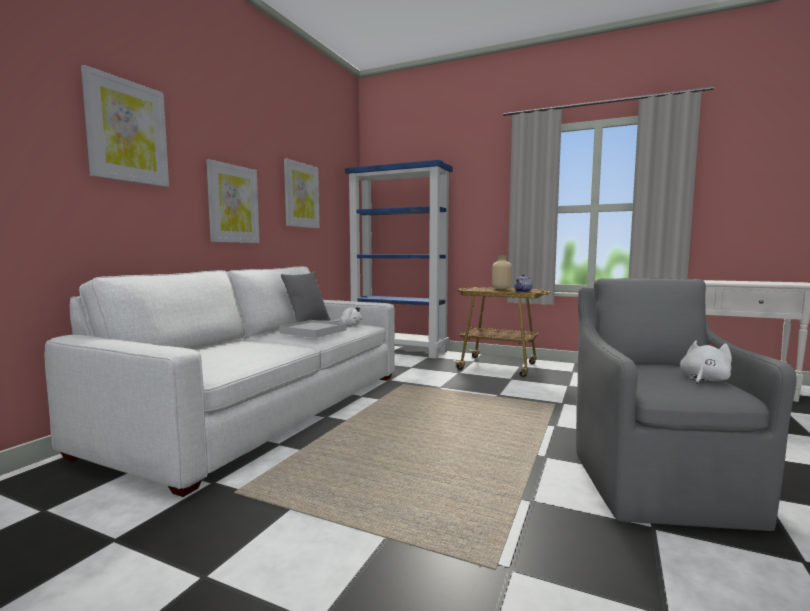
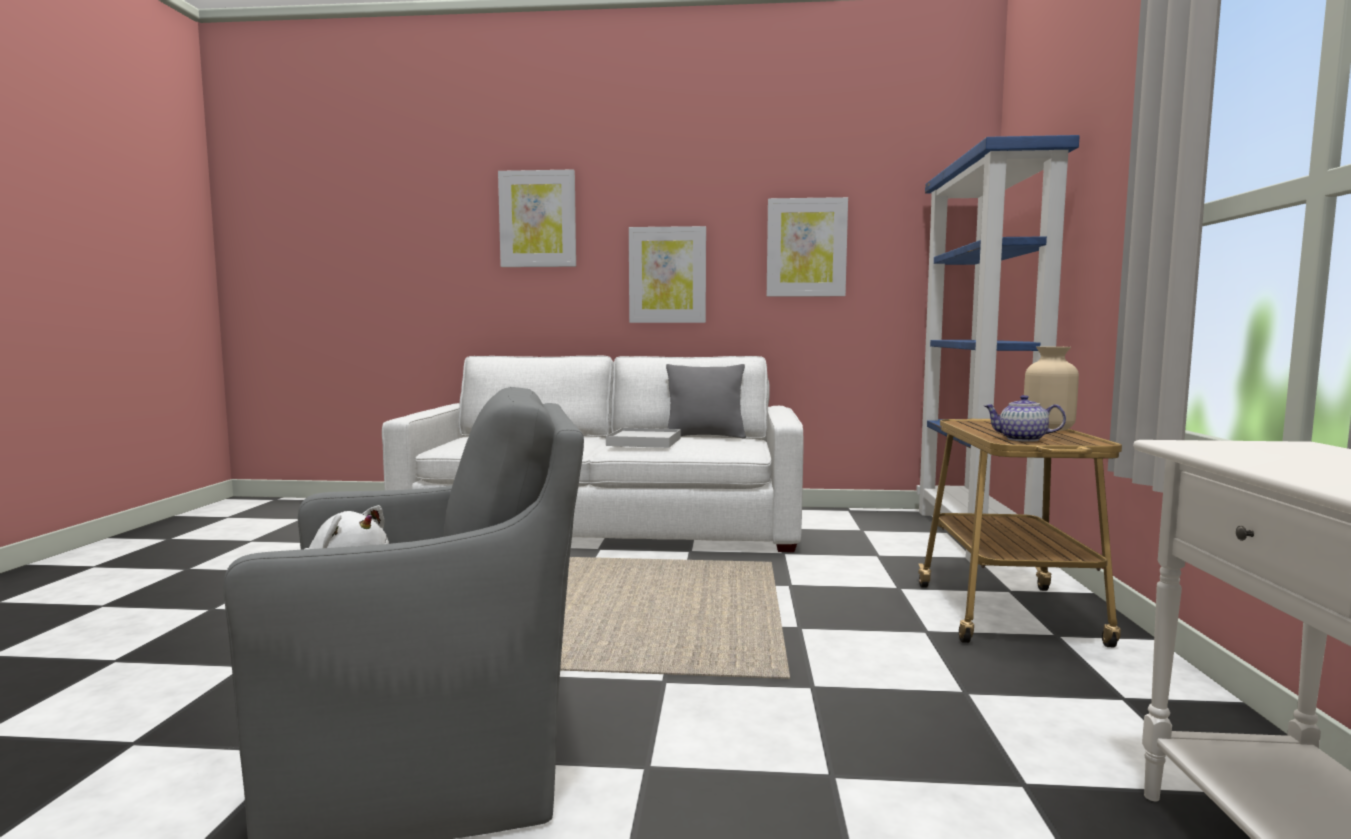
camera: 70 degrees right, 0 degrees up
(349, 325) = (715, 446): white plush toy -> none

